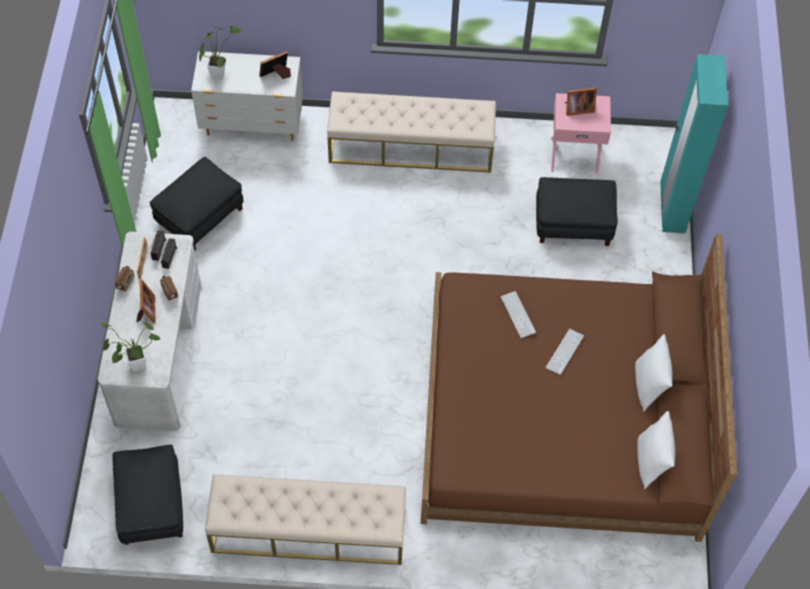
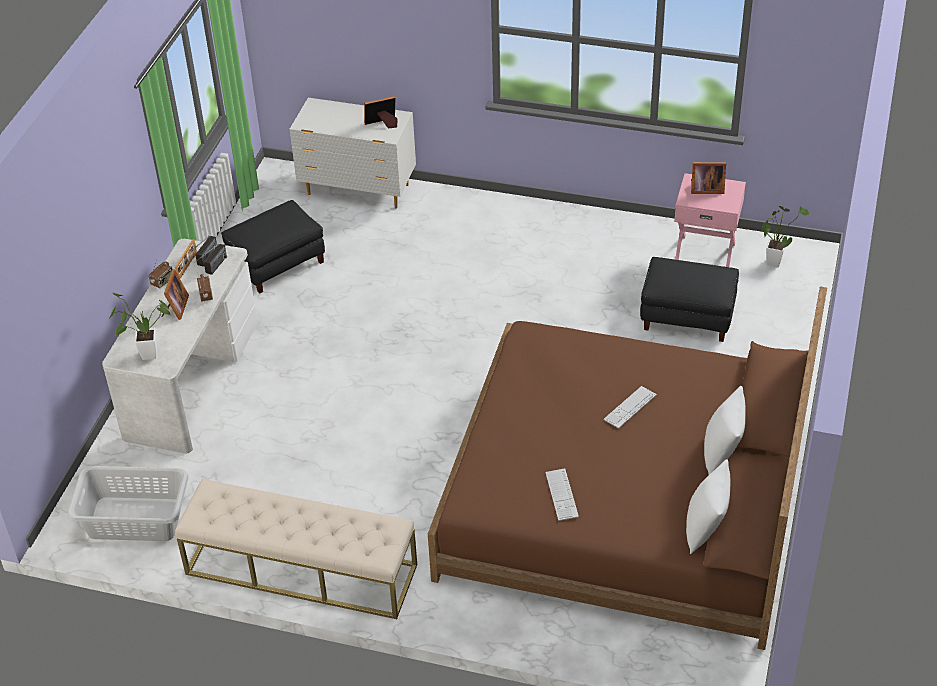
camera: 15 degrees right, 15 degrees down
(150, 504) = (135, 519): black ottoman -> grey laundry basket
(219, 72) = (323, 117): potted plant -> potted plant (774, 260)
(411, 147) = (523, 227): beige bench -> none
(518, 314) = (584, 365): keyboard -> keyboard (561, 495)
(671, 209) = (806, 316): turquoise wardrobe -> none

